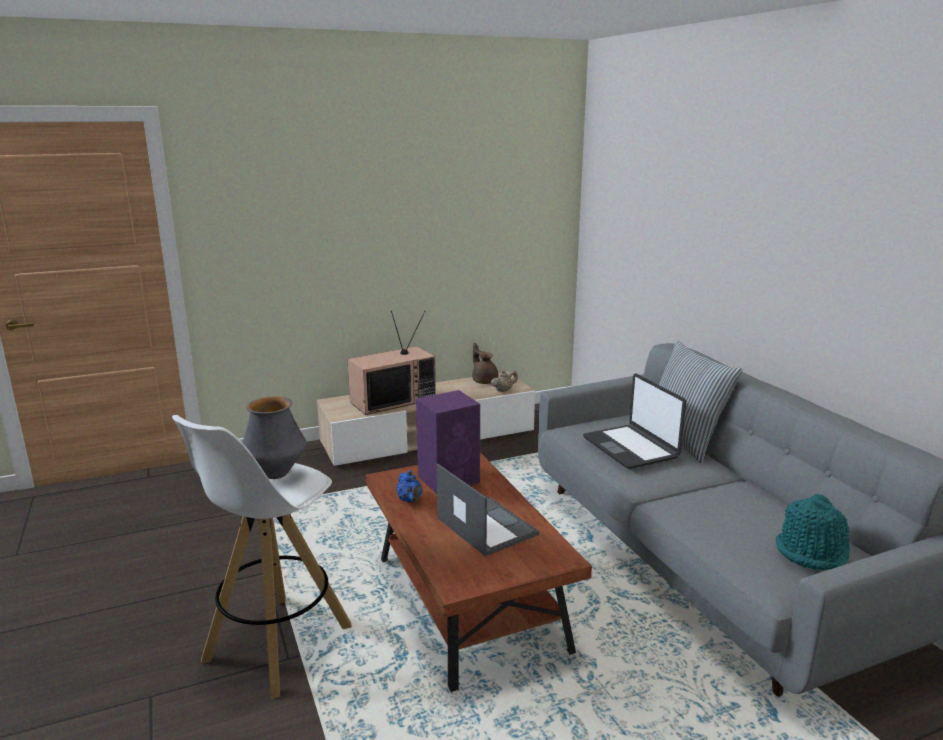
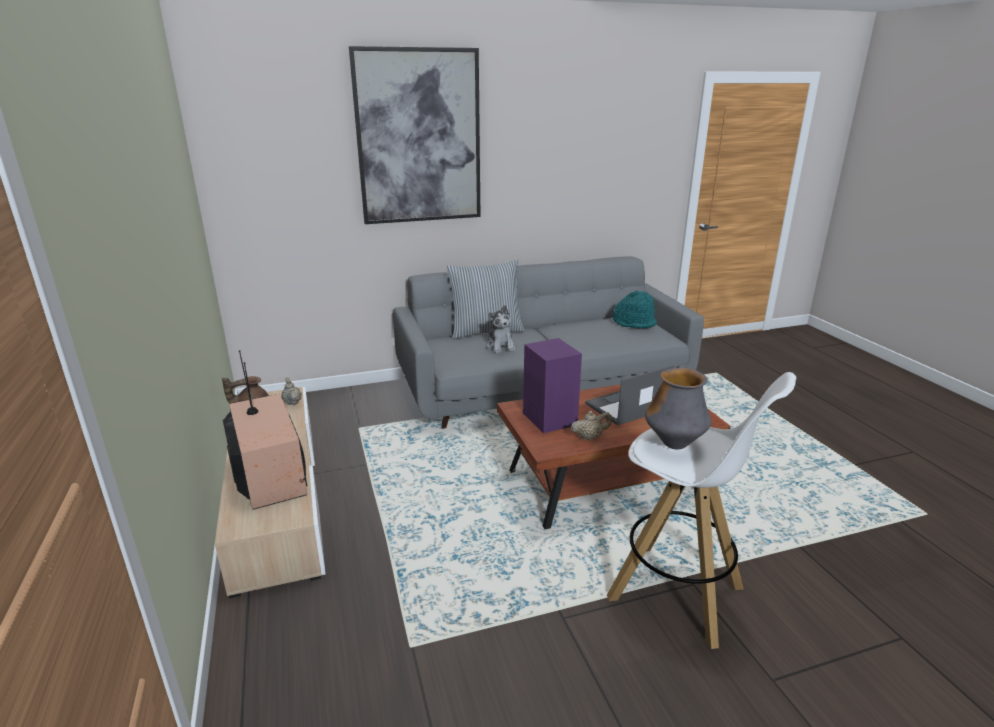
camera: 85 degrees left, 5 degrees up
(410, 501) = (590, 437): blue teapot -> beige teapot
(631, 447) = (500, 346): laptop -> plush toy
(715, 185) = (419, 138): none -> picture

